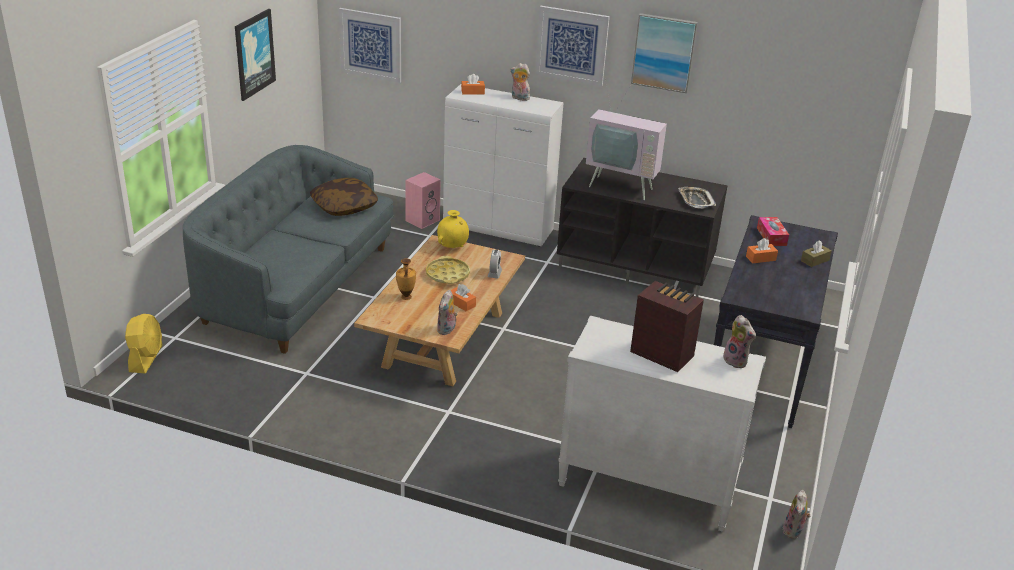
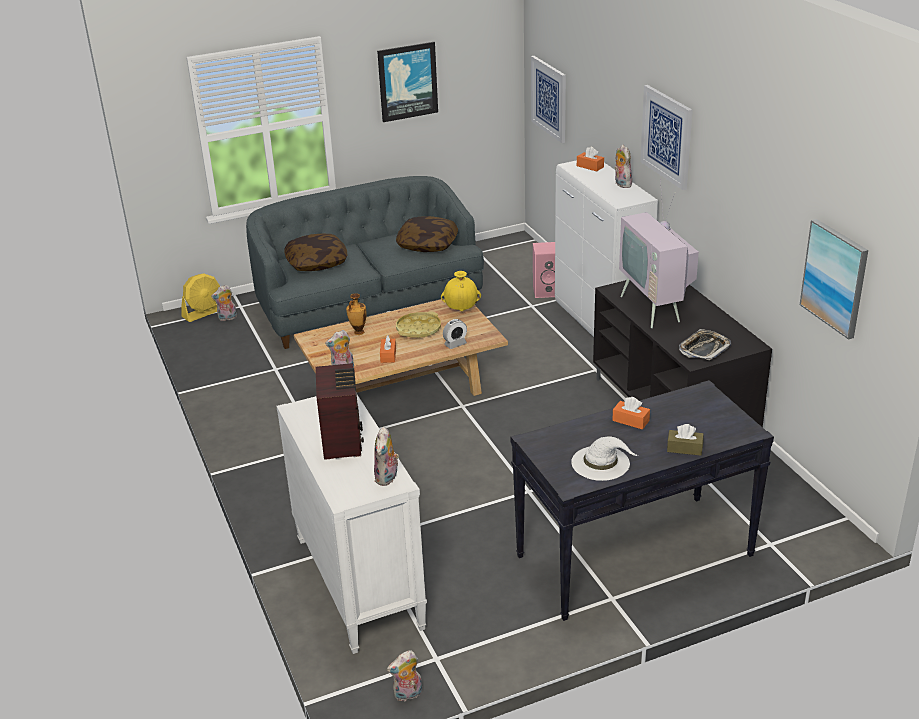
camera: 50 degrees right, 0 degrees up
(181, 353) = (227, 318): none -> plush toy
(274, 256) = (317, 262): none -> pillow
(664, 52) = (729, 165): picture -> picture (835, 278)
(771, 236) = (686, 407): tissue box -> none
(795, 291) = (601, 463): none -> white hat

